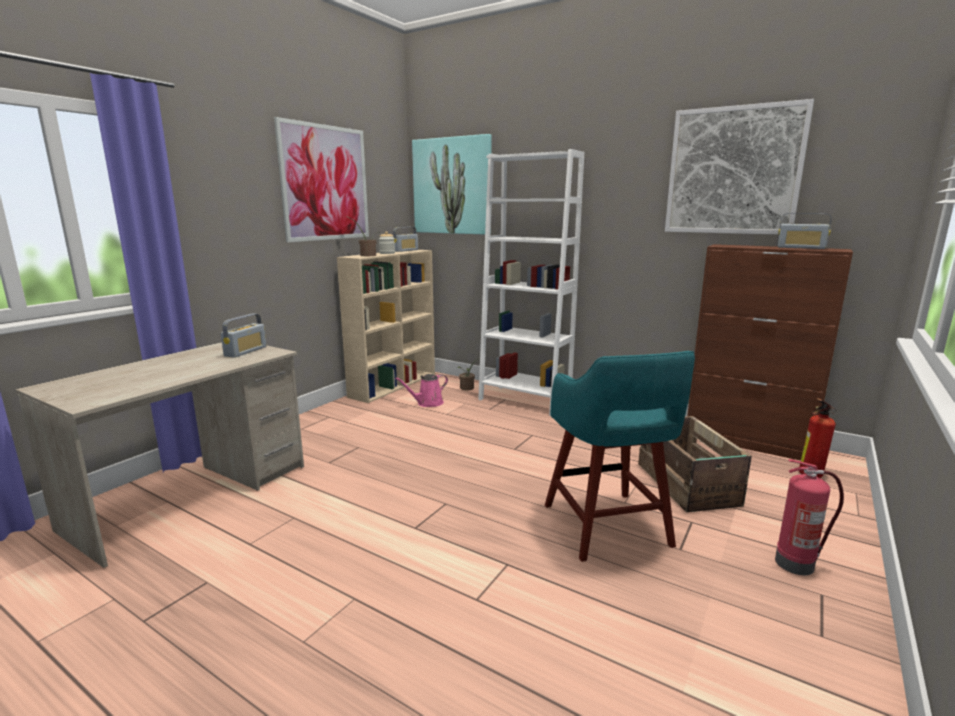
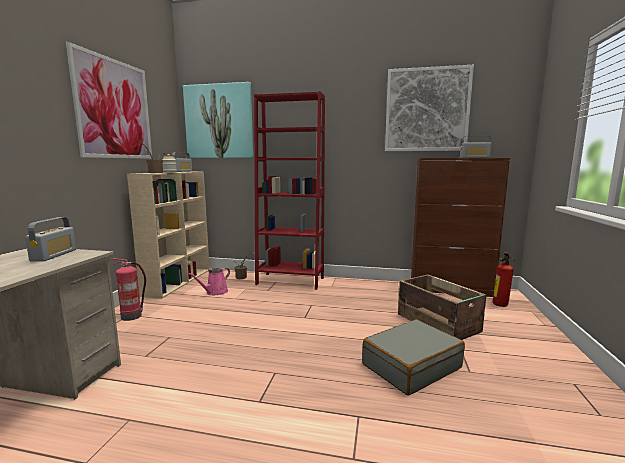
camera: 20 degrees left, 5 degrees down
(524, 400) = (290, 281): white bookcase -> red bookcase
(607, 527) = (411, 366): turquoise stool -> grey suitcase
(796, 563) = (542, 365): fire extinguisher -> fire extinguisher (132, 316)

